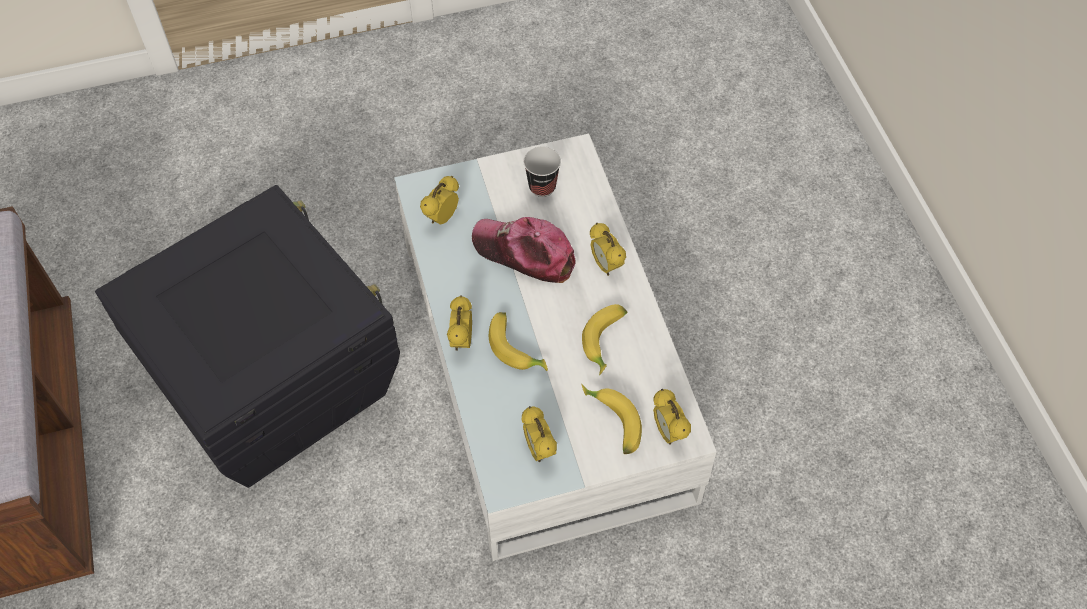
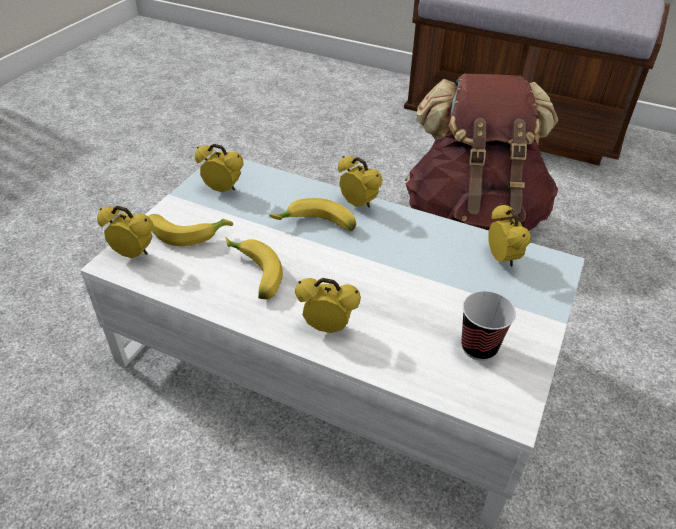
camera: 130 degrees right, 15 degrees down
(275, 382) = (472, 220): black storage box -> brown backpack
(524, 253) = (405, 284): cap -> none

